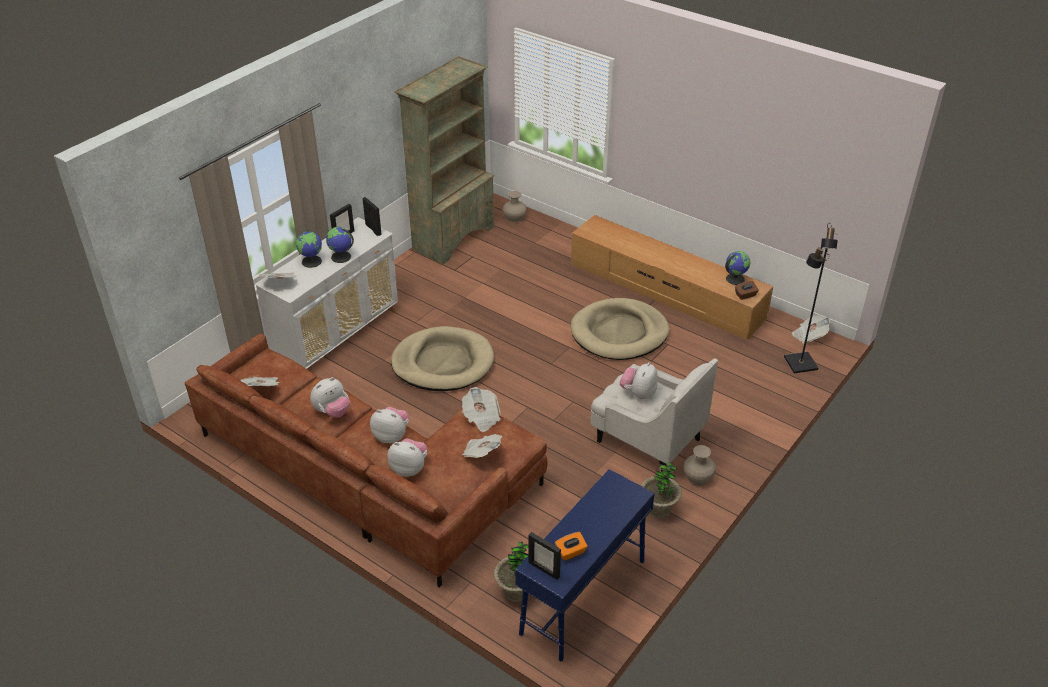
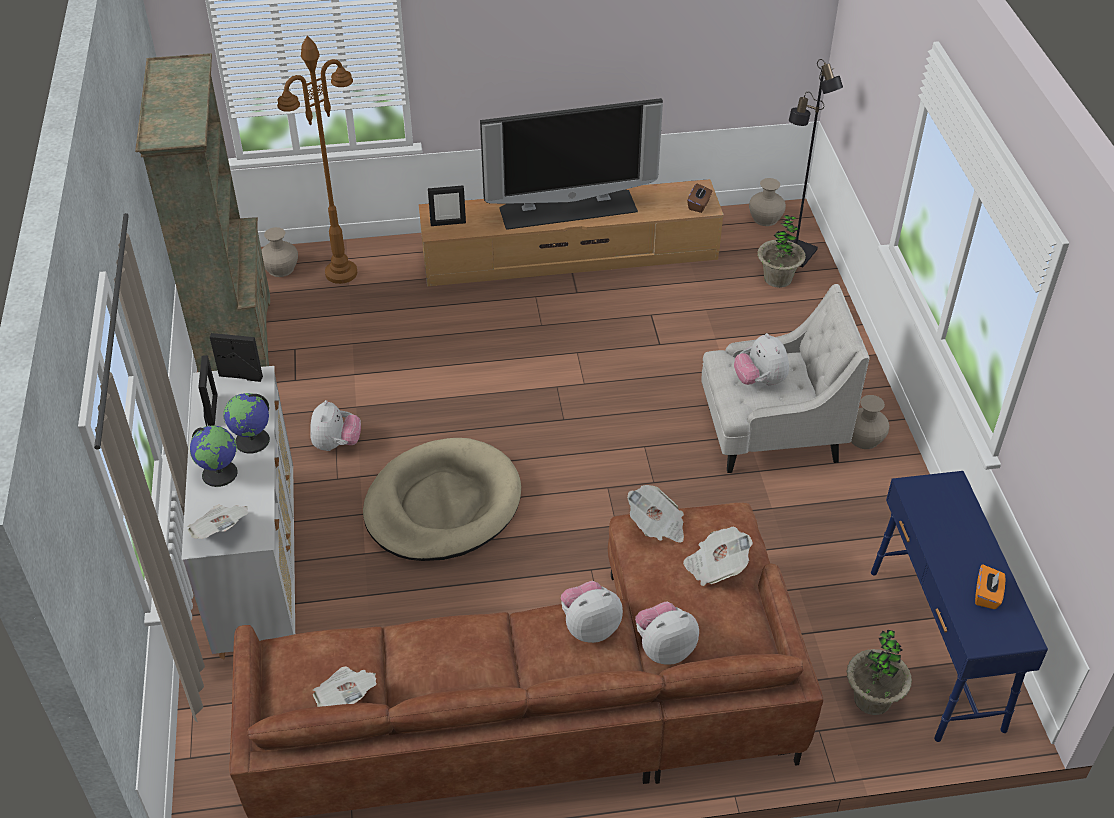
camera: 45 degrees left, 5 degrees up
(332, 412) = (478, 654): plush toy -> plush toy (336, 444)
(539, 235) = (341, 273): none -> brown floor lamp
(544, 569) = (991, 634): picture frame -> picture frame (448, 222)
(619, 333) = (587, 334): beige dog bed -> none
(658, 509) = (875, 499): potted plant -> potted plant (778, 278)
(668, 257) = (568, 208): none -> television
(735, 279) = (665, 193): globe -> none
(809, 336) = (765, 218): newspaper -> beige vase

